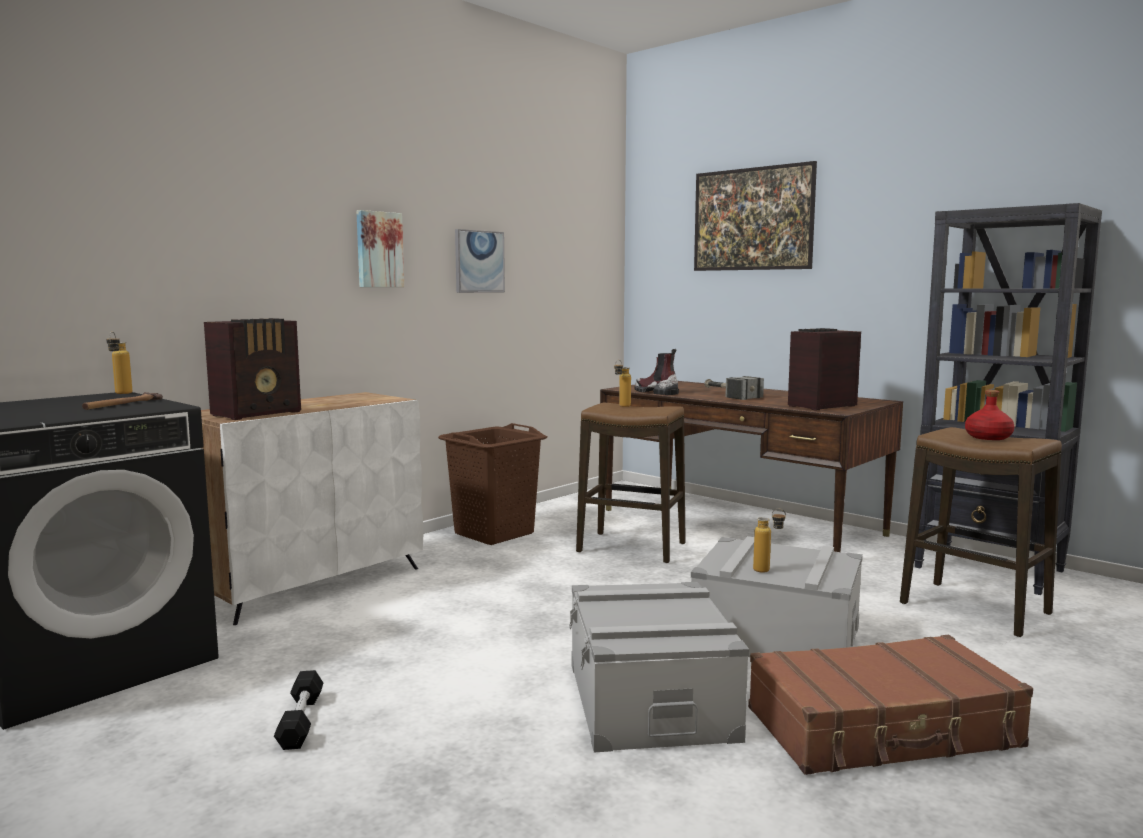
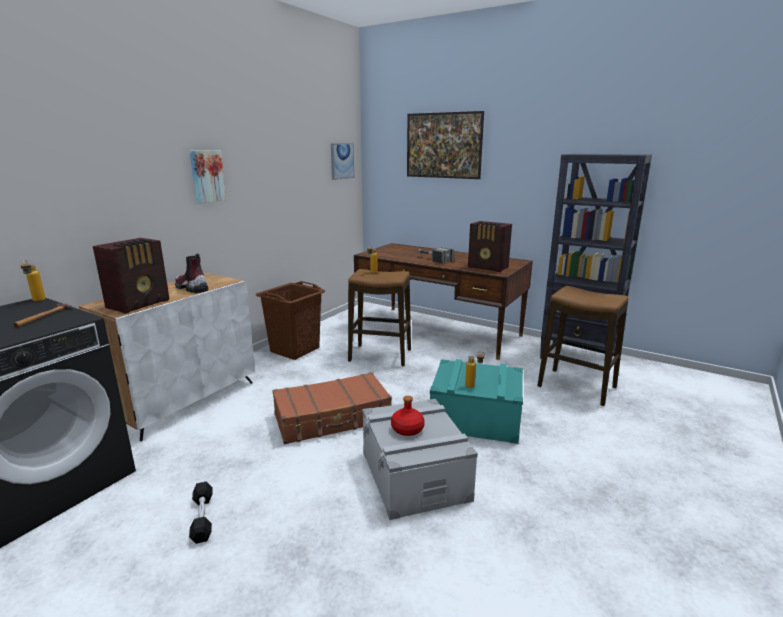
camera: 10 degrees left, 10 degrees up
(479, 261) = (273, 177): picture -> picture (341, 161)
(655, 392) = (388, 257): boot -> boot (191, 288)
(775, 636) = (475, 418): grey storage box -> turquoise storage box
(820, 406) = (488, 268): radio -> radio turned 105 degrees counterclockwise
(883, 729) = (546, 481): brown suitcase -> brown suitcase (333, 418)
(988, 437) = (590, 295): red bottle -> red bottle (407, 429)

